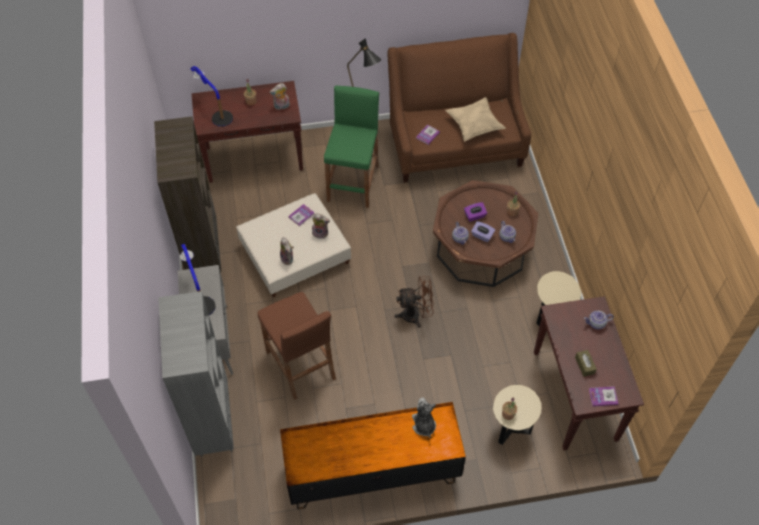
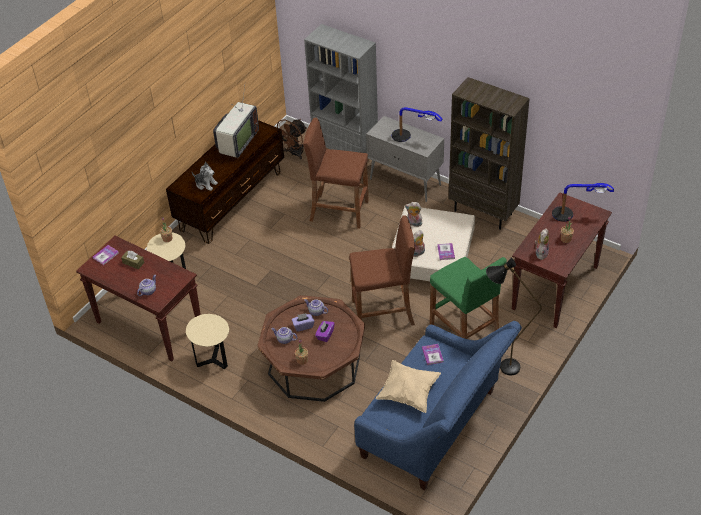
camera: 135 degrees right, 10 degrees down
(340, 452) = (237, 143): none -> television
(387, 243) = (383, 313): none -> brown stool
(416, 315) = (306, 288): brown fan -> brown fan (293, 153)
(454, 145) = (436, 427): brown sofa -> blue sofa

